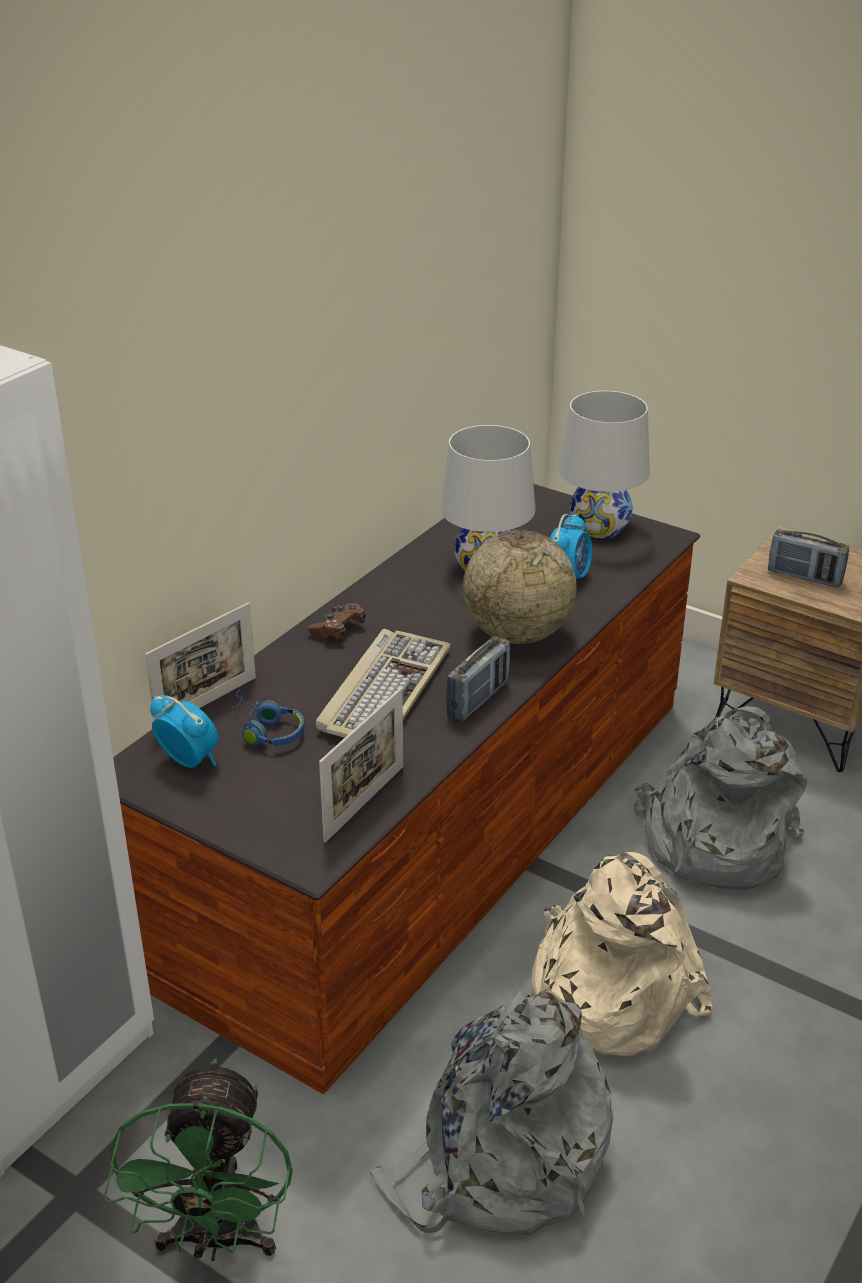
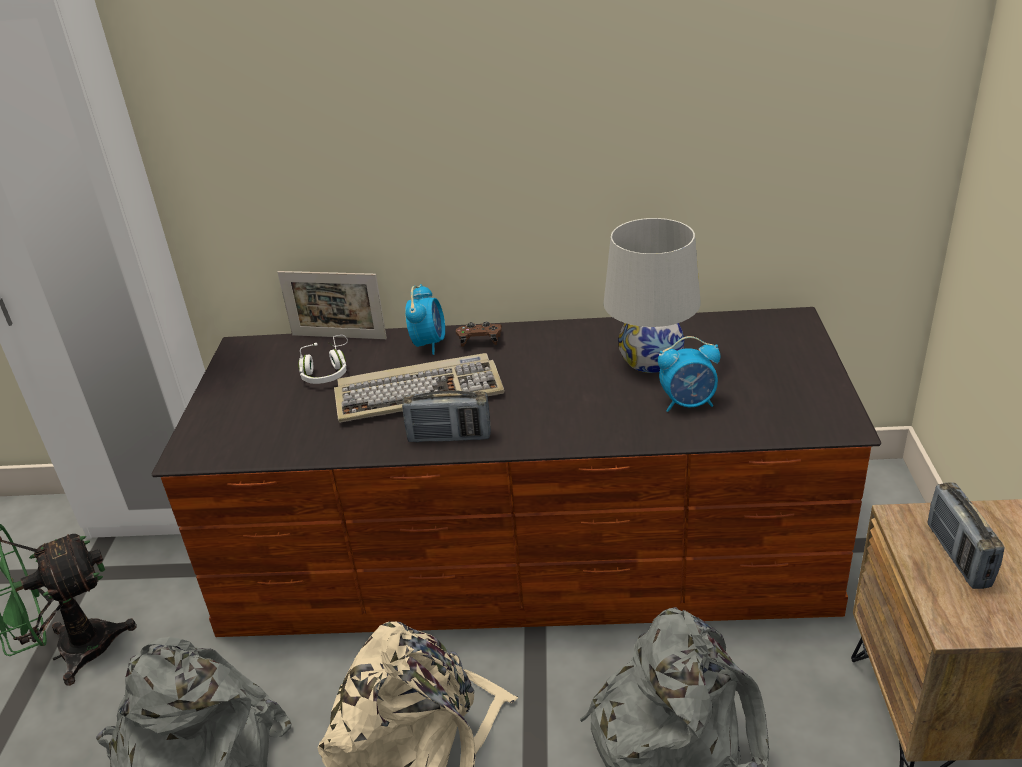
camera: 60 degrees right, 0 degrees up
(189, 760) = (269, 360): alarm clock -> alarm clock (429, 343)
(266, 730) = (327, 370): blue headphones -> white headphones
(364, 803) = (270, 445): picture frame -> none
(517, 634) = (566, 416): globe -> none
(599, 527) = (799, 384): white table lamp -> none

